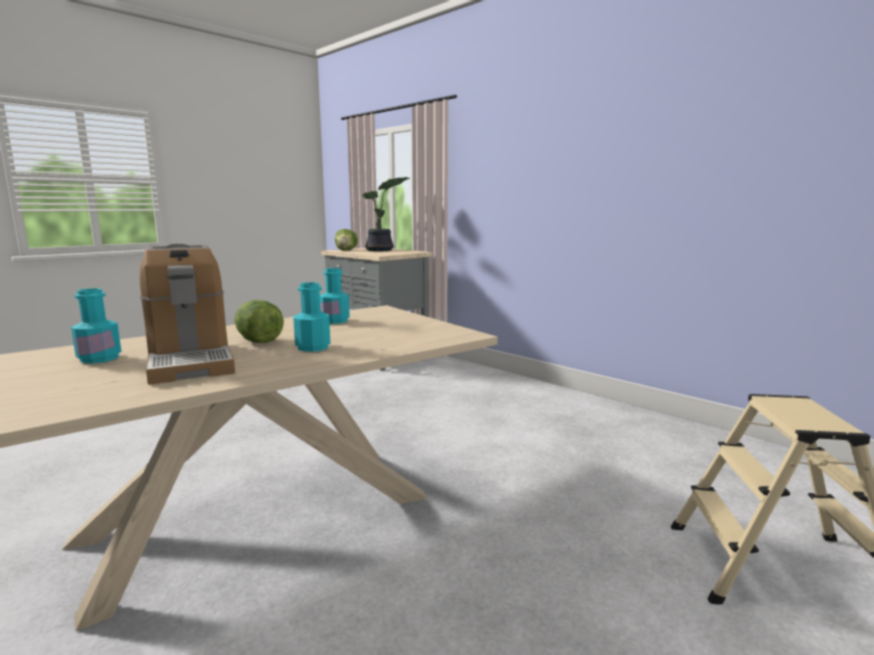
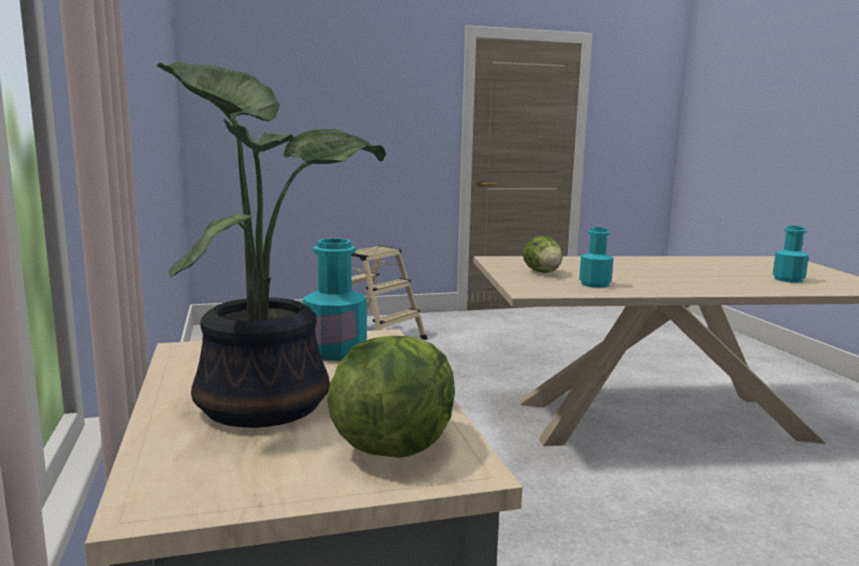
camera: 150 degrees left, 0 degrees up
(190, 360) = (712, 270): coffee machine -> none
(259, 341) = (668, 275): lettuce -> lettuce (542, 272)
(313, 347) = (622, 266): turquoise bottle -> turquoise bottle (335, 352)

